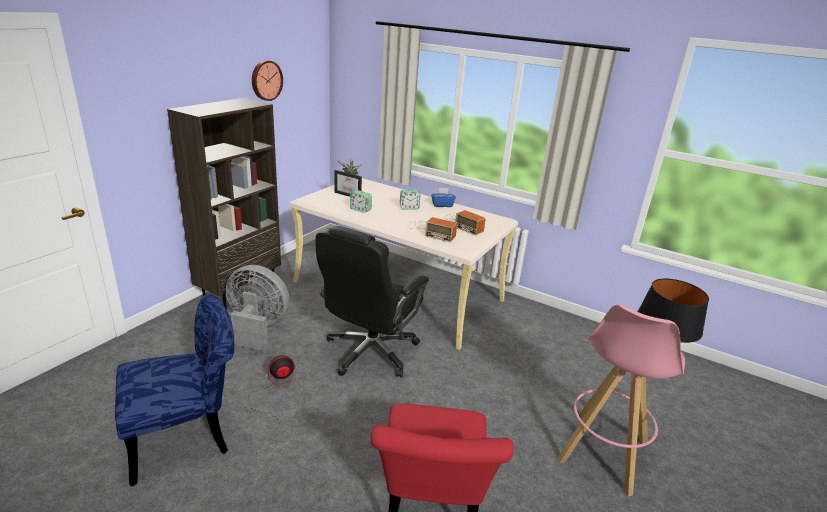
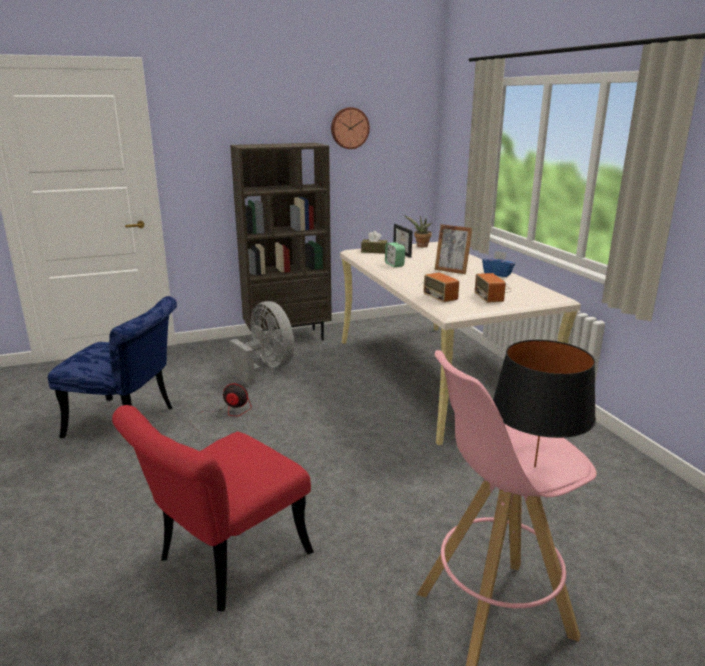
camera: 40 degrees right, 5 degrees down
(322, 197) = (374, 251): none -> brown tissue box
(370, 352) = (340, 416): black office chair -> none
(409, 208) = (451, 271): alarm clock -> picture frame

